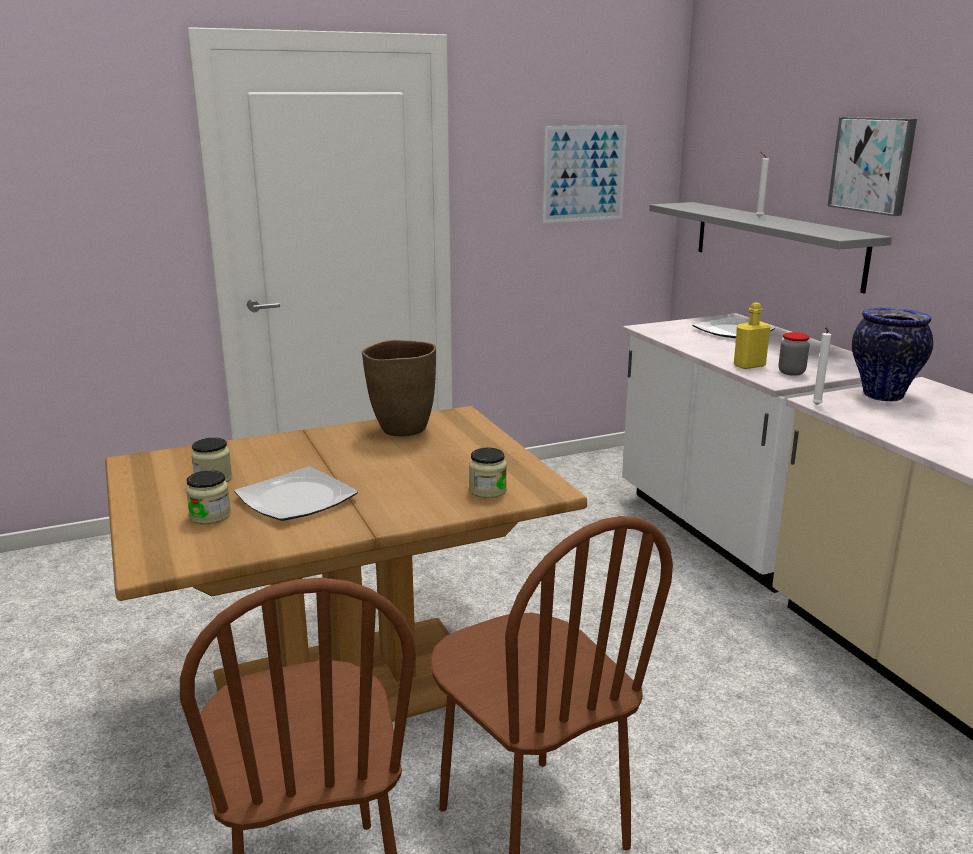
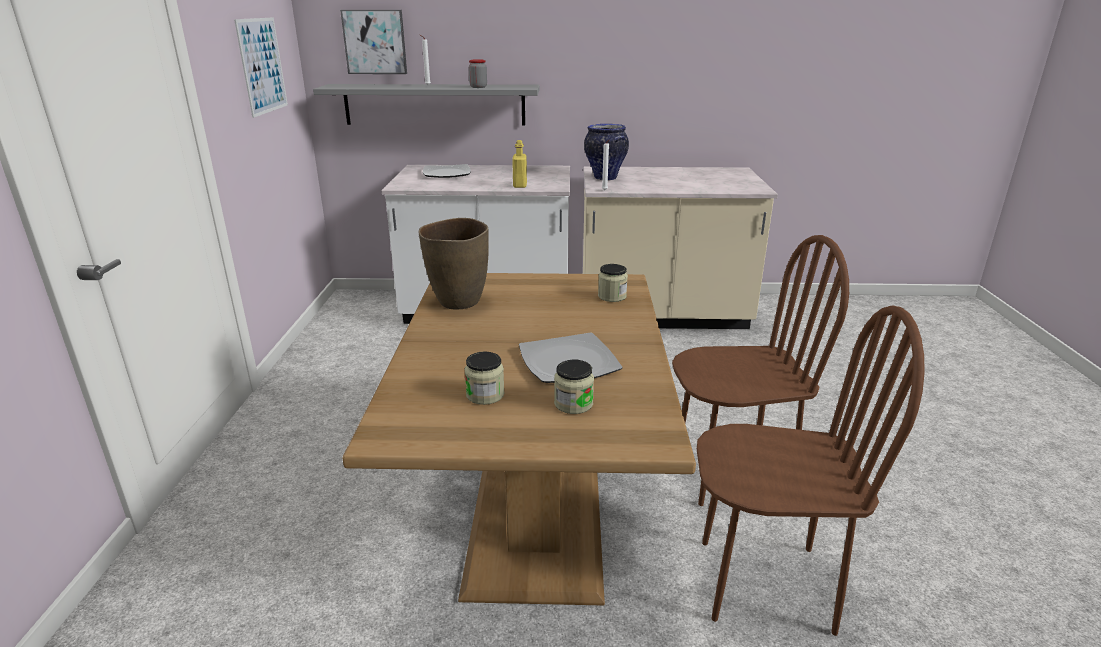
camera: 65 degrees left, 5 degrees up
(791, 372) = (545, 182): jar -> jar (478, 87)
(873, 165) = (514, 38): picture -> picture (375, 42)

